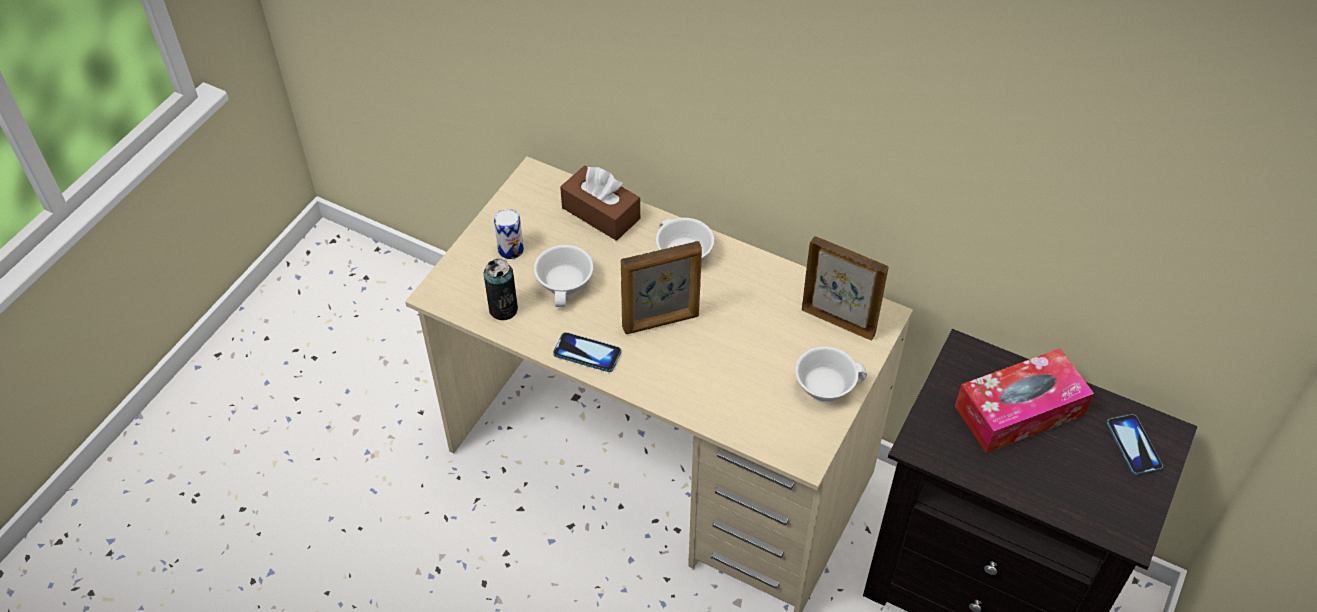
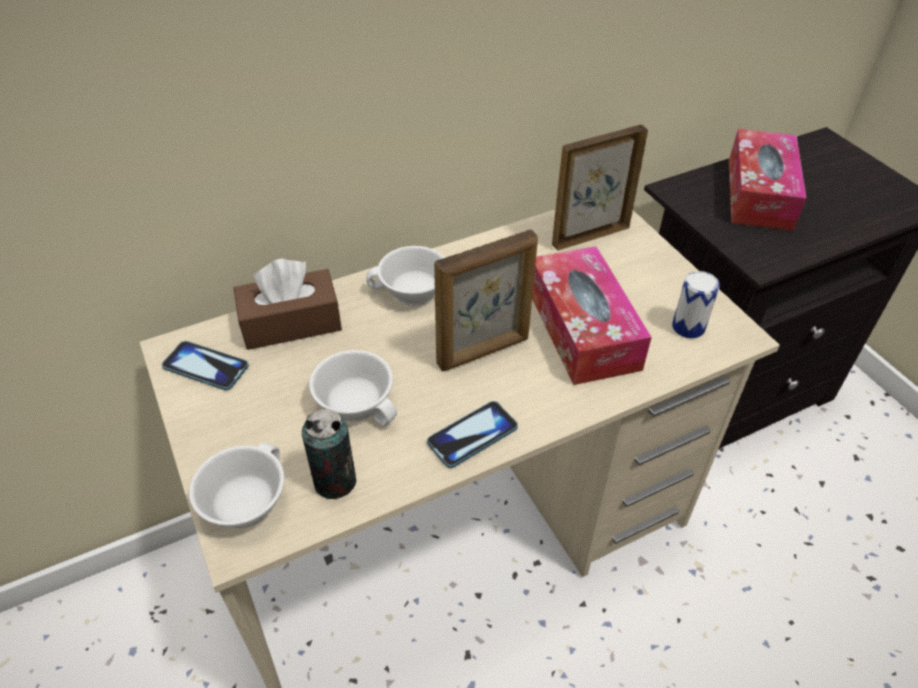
camera: 55 degrees left, 5 degrees down
(510, 249) = (254, 426): can -> can (688, 327)
(661, 322) = (484, 352): picture frame -> picture frame turned 45 degrees clockwise
(730, 364) = (582, 329): none -> tissue box
(825, 385) = (658, 279): white cup -> white cup (243, 501)
(1133, 445) = (829, 159): phone -> phone (206, 367)

